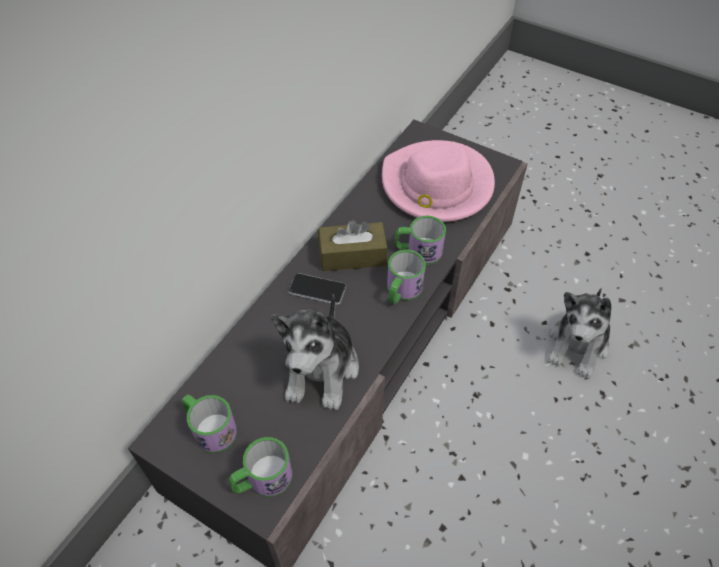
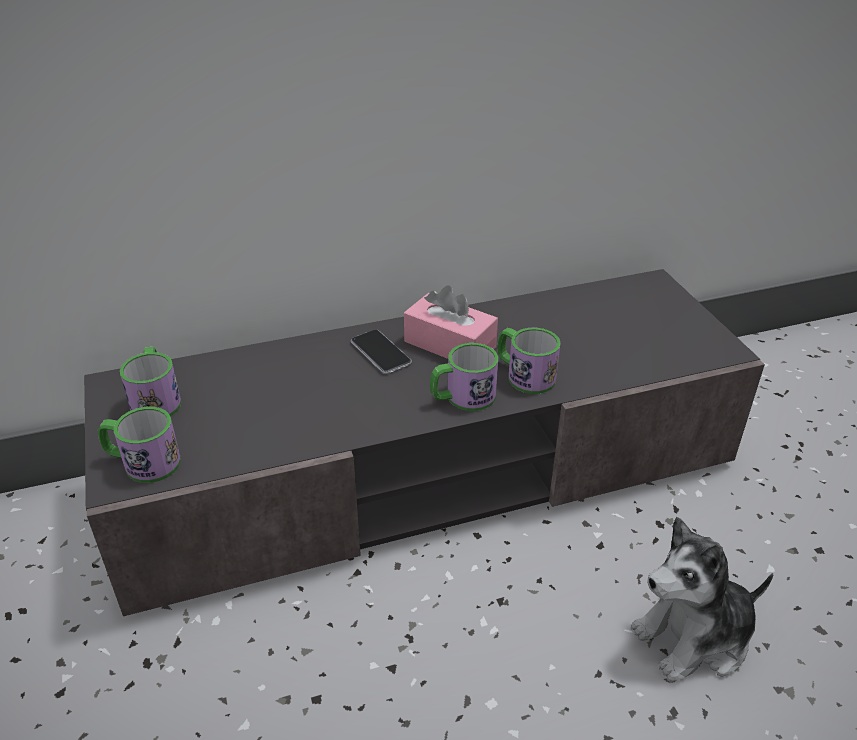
camera: 40 degrees right, 15 degrees down
(321, 369) = (302, 414): plush toy -> none
(352, 255) = (450, 344): brown tissue box -> pink tissue box
(436, 186) = (617, 332): pink hat -> none

